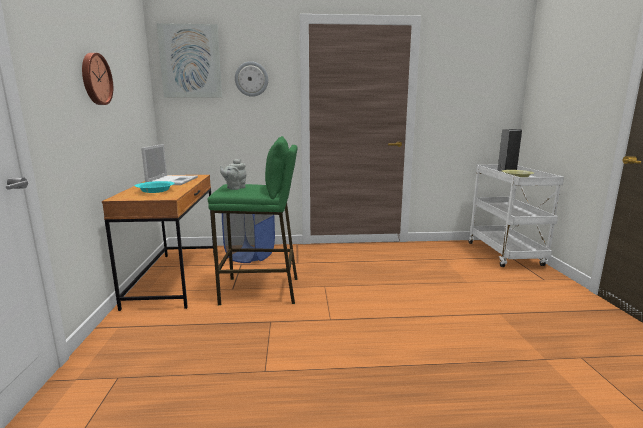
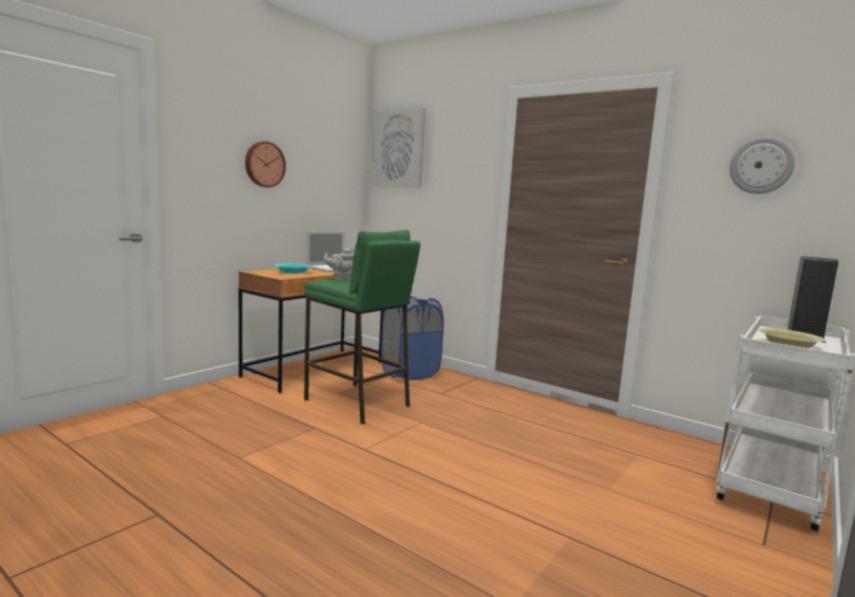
camera: 40 degrees right, 5 degrees down
(251, 79) = (451, 167): wall clock -> wall clock (761, 165)

